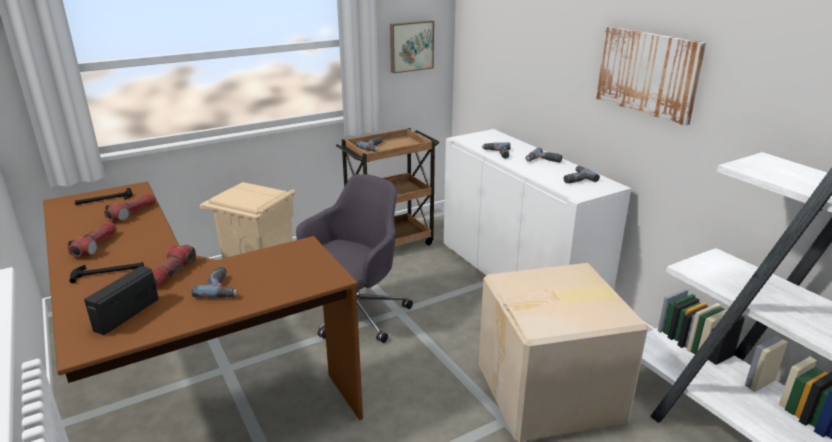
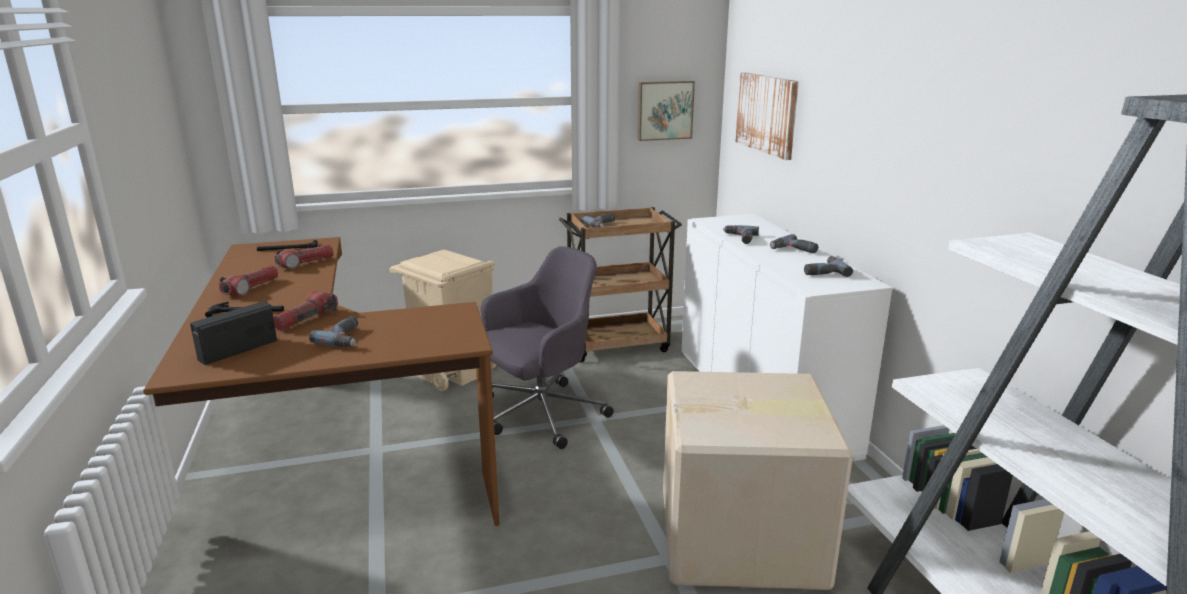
camera: 15 degrees right, 5 degrees down
(648, 73) = (914, 135): picture -> picture (767, 114)

